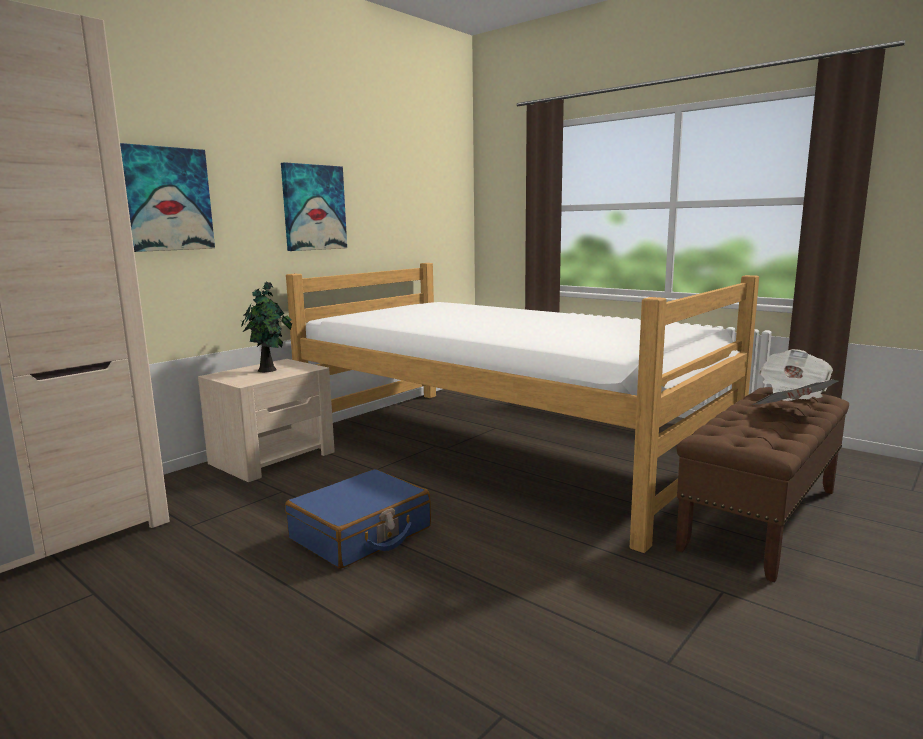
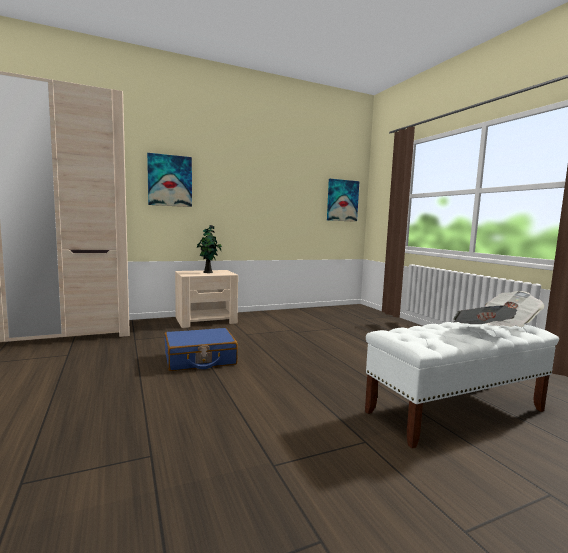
camera: 25 degrees right, 5 degrees down
(313, 207) = (253, 190): picture -> picture (342, 200)
(503, 448) = (328, 338): bed -> none
(761, 518) = (456, 411): brown bench -> white bench

